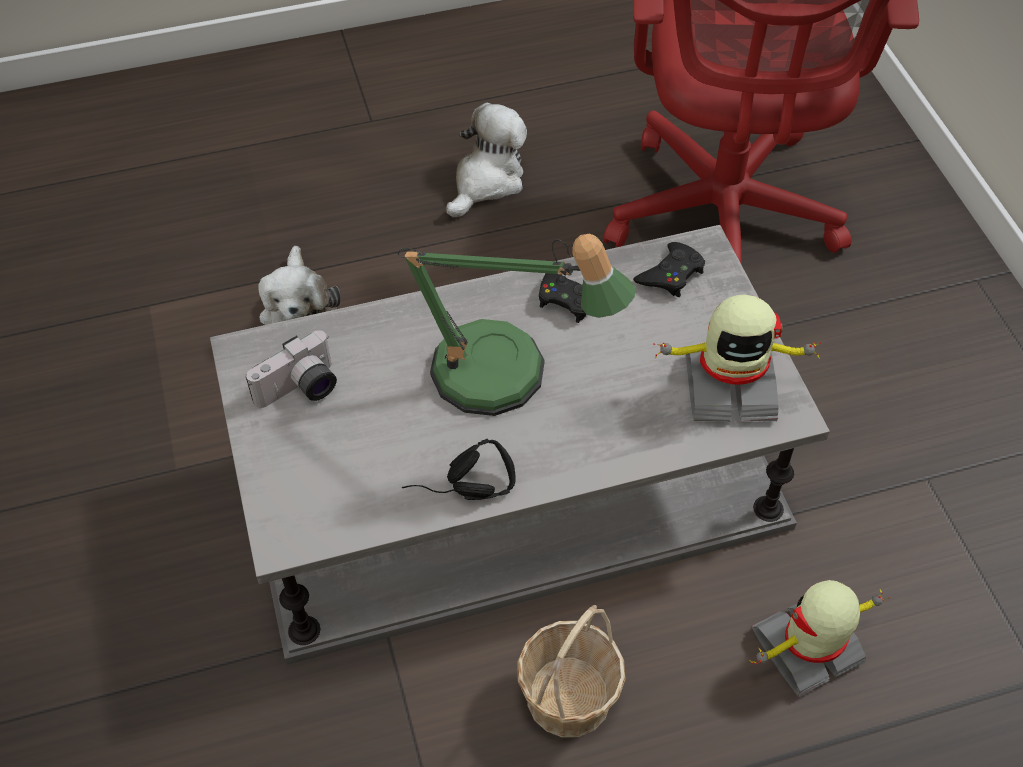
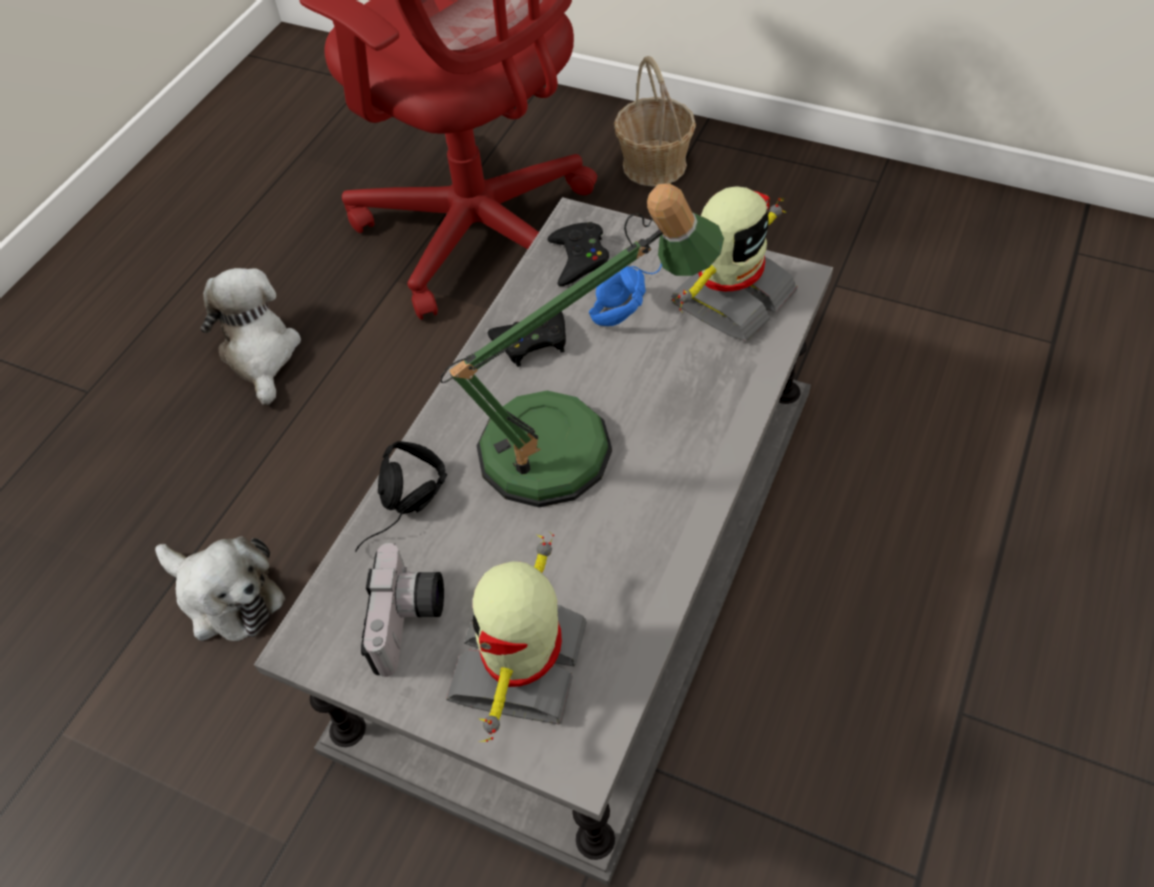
camera: 45 degrees left, 0 degrees up
(462, 492) = (662, 560): black headphones -> black headphones (405, 512)
(567, 697) = (833, 661): basket -> basket (654, 165)
(665, 323) = (625, 296): none -> blue headphones
(808, 649) = (922, 460): toy robot -> toy robot (523, 664)

